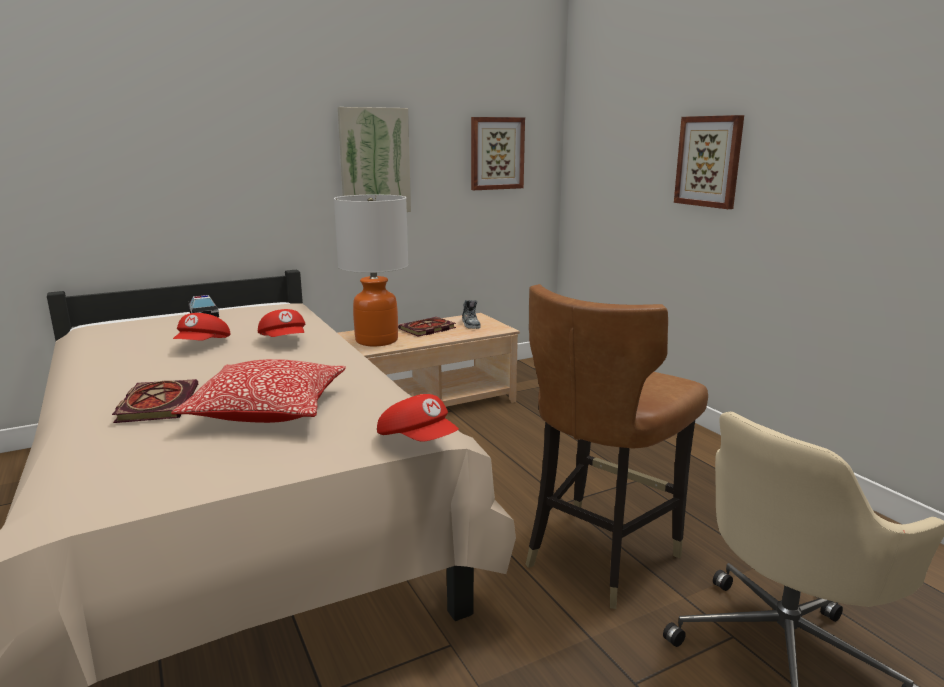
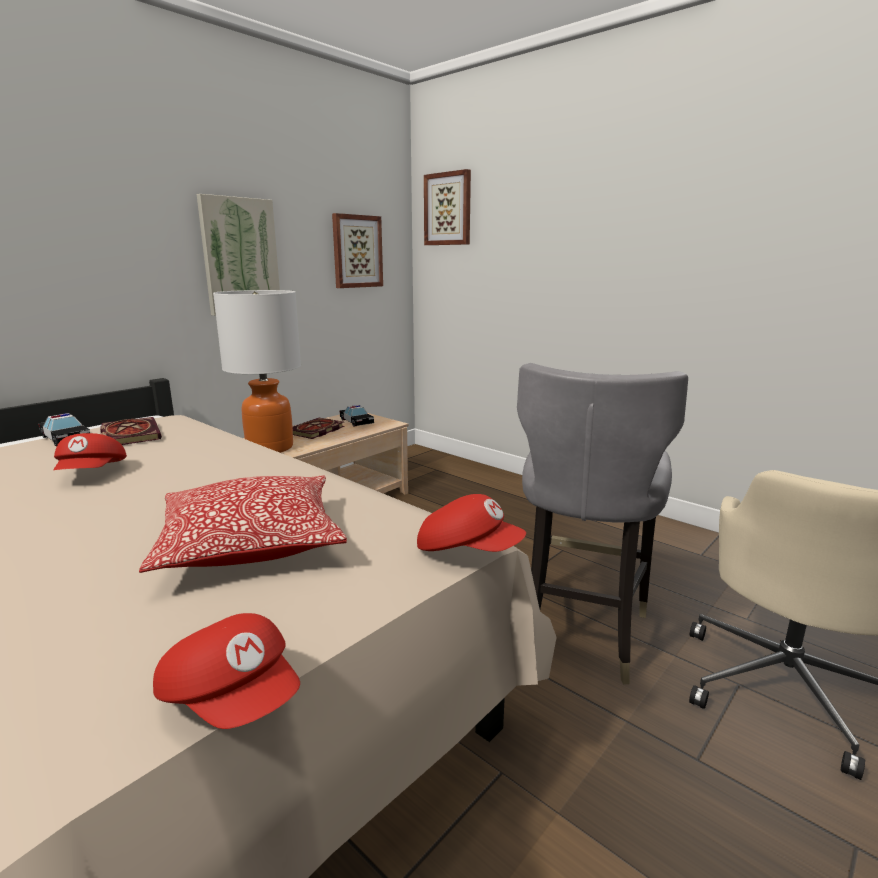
camera: 20 degrees left, 0 degrees up
(157, 403) = (81, 560): book -> book (129, 435)
(284, 341) = (199, 457): red cap -> red cap (234, 698)
(471, 324) = (356, 422): shoe -> toy car
(600, 556) = (579, 632): brown chair -> grey chair
(709, 161) = (575, 253): picture -> picture (448, 209)

